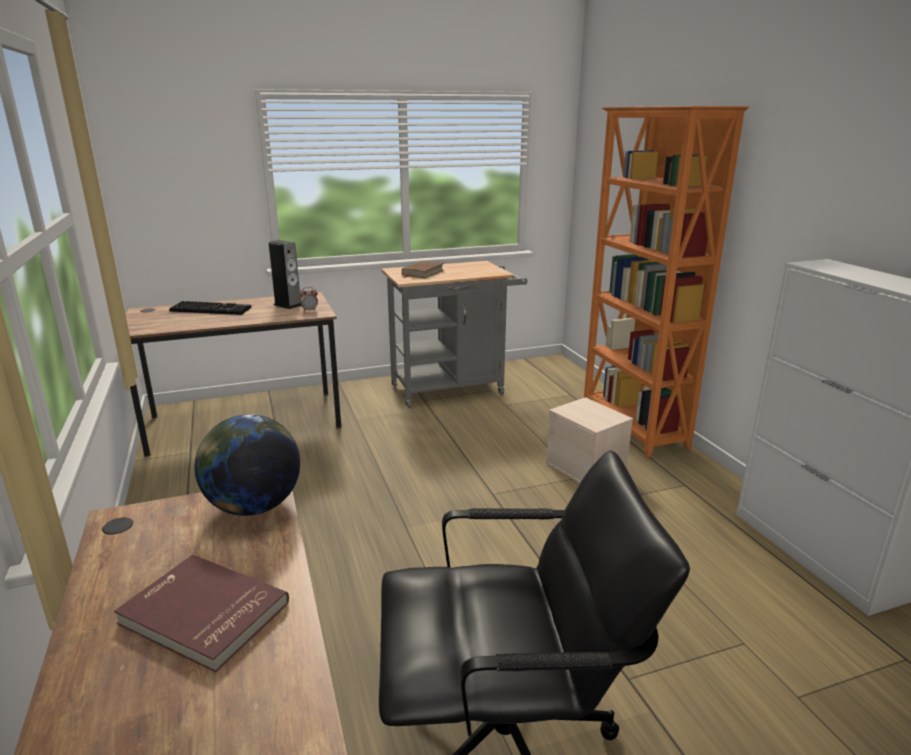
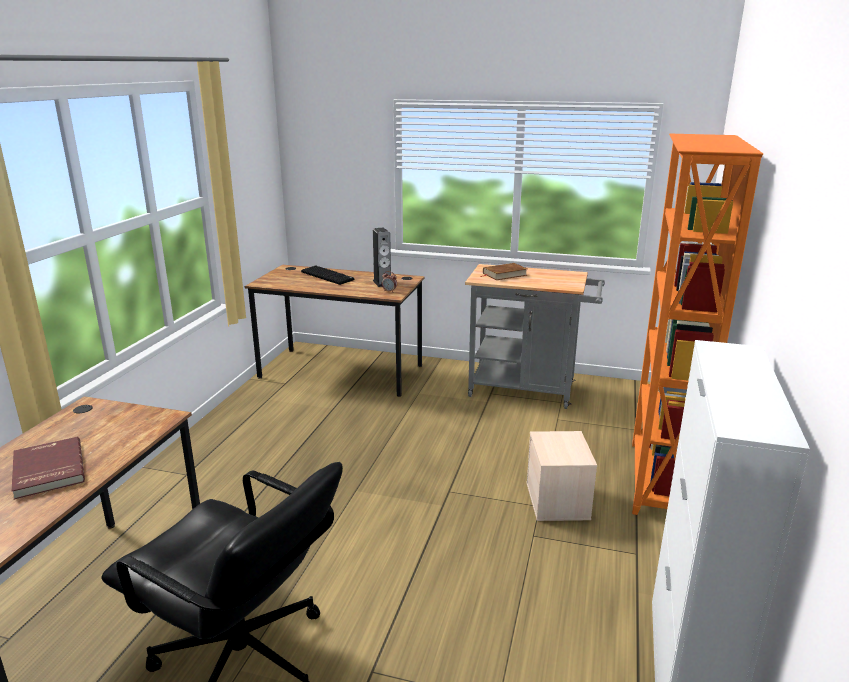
camera: 35 degrees right, 0 degrees up
(253, 506) = (148, 422): globe -> none

